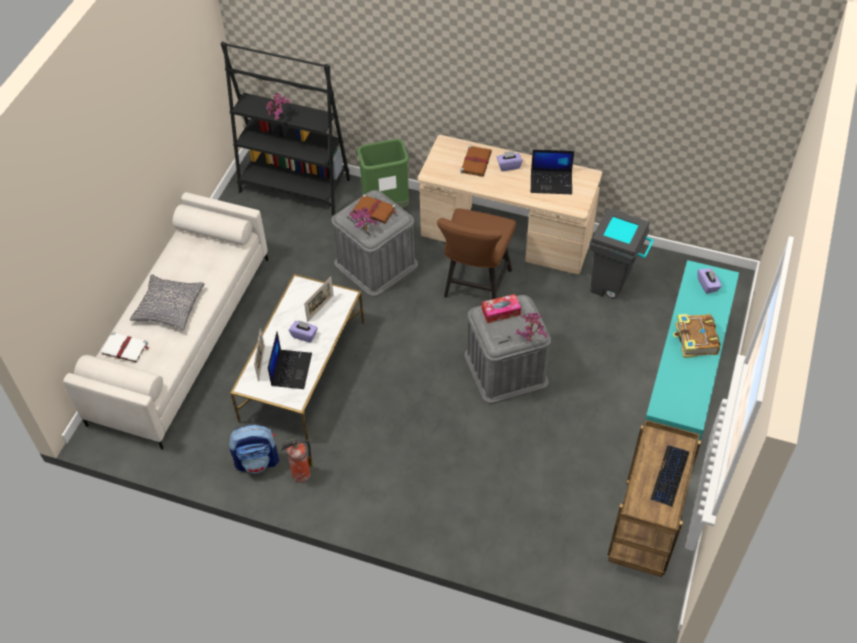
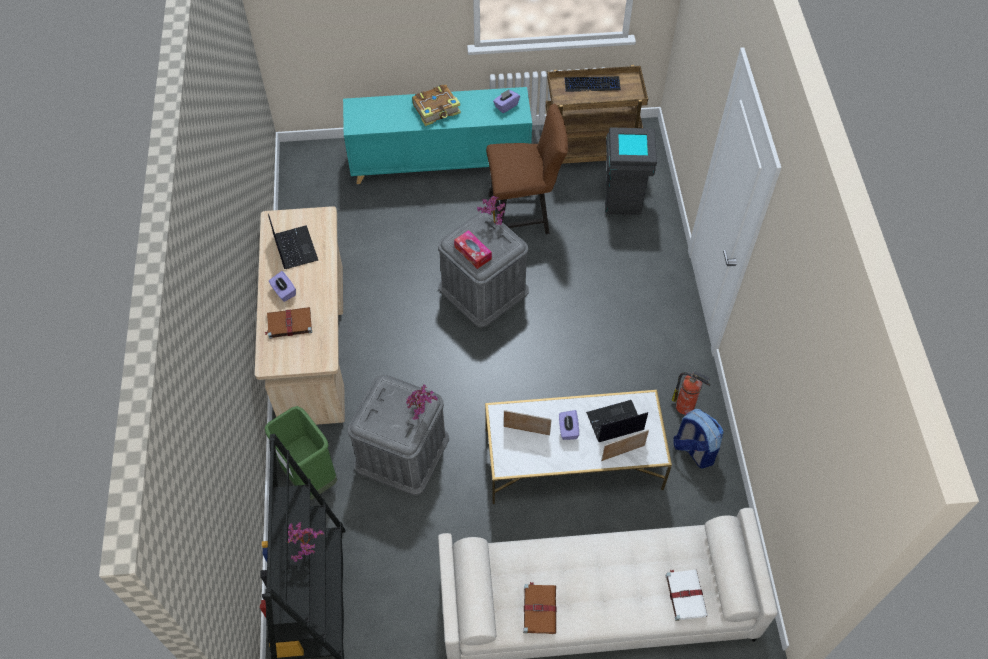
camera: 115 degrees left, 5 degrees up
(169, 307) = (607, 582): grey pillow -> none
(375, 210) = (385, 412): brown book -> brown book (539, 608)
(475, 287) = (393, 348): brown chair -> brown chair (524, 214)
(613, 286) = (343, 237): grey trash can -> grey trash can (622, 200)
(707, 285) = (369, 115): purple tissue box -> purple tissue box (506, 106)

